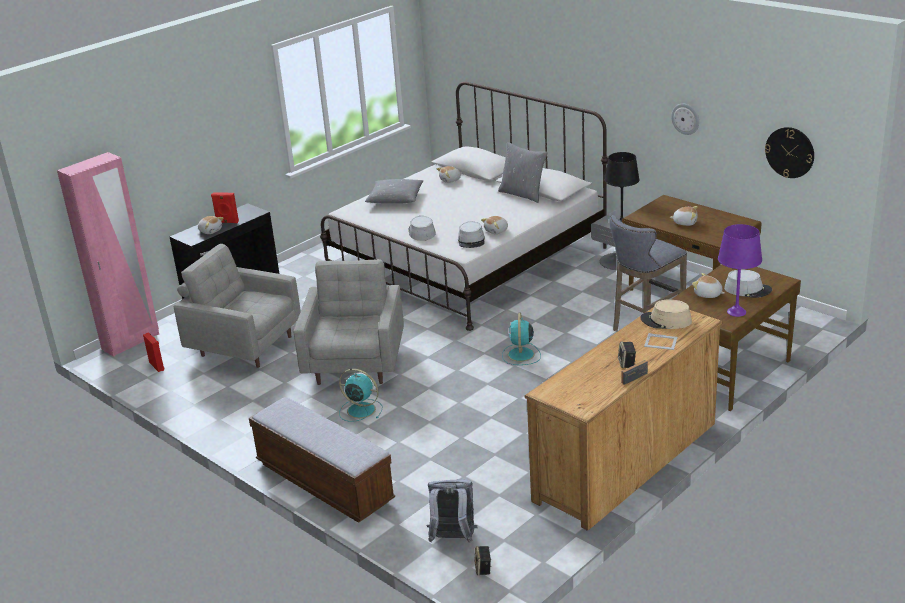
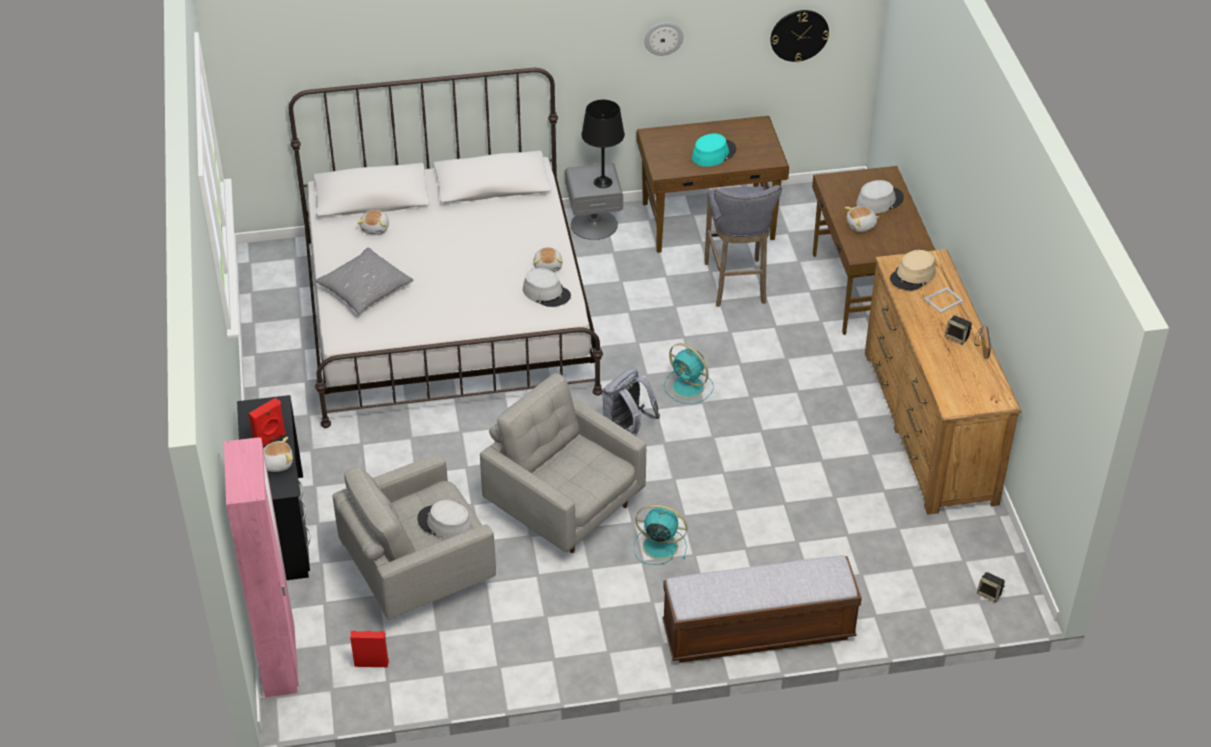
camera: 55 degrees left, 15 degrees up
(360, 410) = (658, 546): turquoise fan -> turquoise fan turned 45 degrees clockwise
(421, 232) = (477, 314): grey hat -> grey hat (445, 524)
(453, 539) = (932, 590): grey backpack -> grey backpack (626, 429)
(523, 194) = (487, 203): grey pillow -> none
(685, 222) = (713, 154): plush toy -> turquoise hat
(736, 312) = (909, 230): purple table lamp -> none

